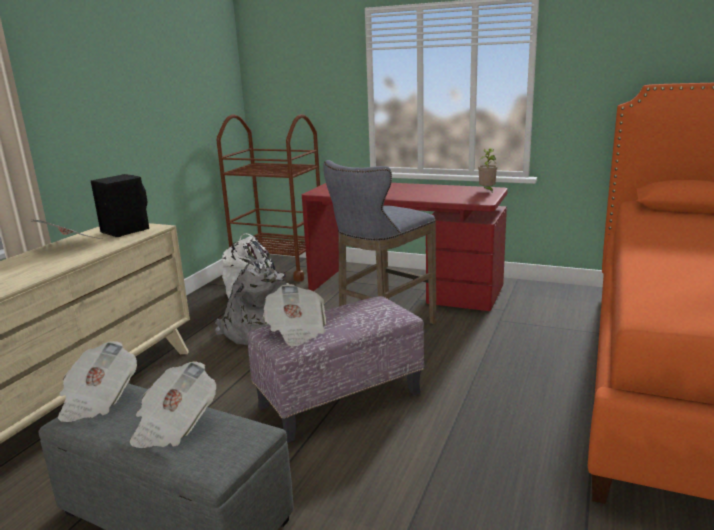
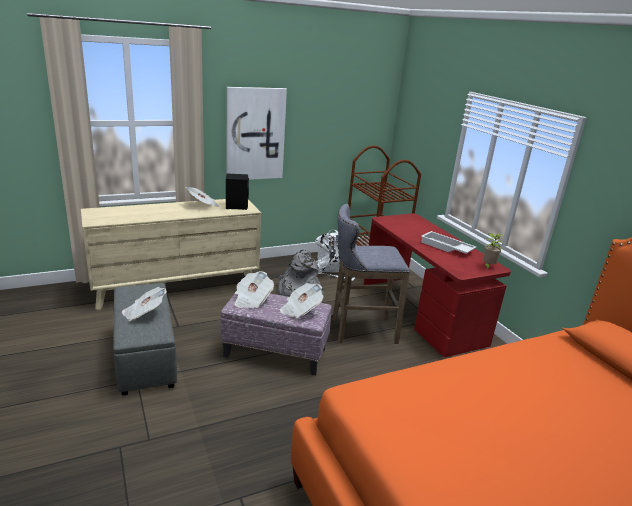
camera: 40 degrees right, 5 degrees up
(92, 116) = (255, 134): none -> picture
(98, 400) = (142, 287): newspaper -> newspaper (300, 310)
(424, 191) = (446, 247): none -> white tray

